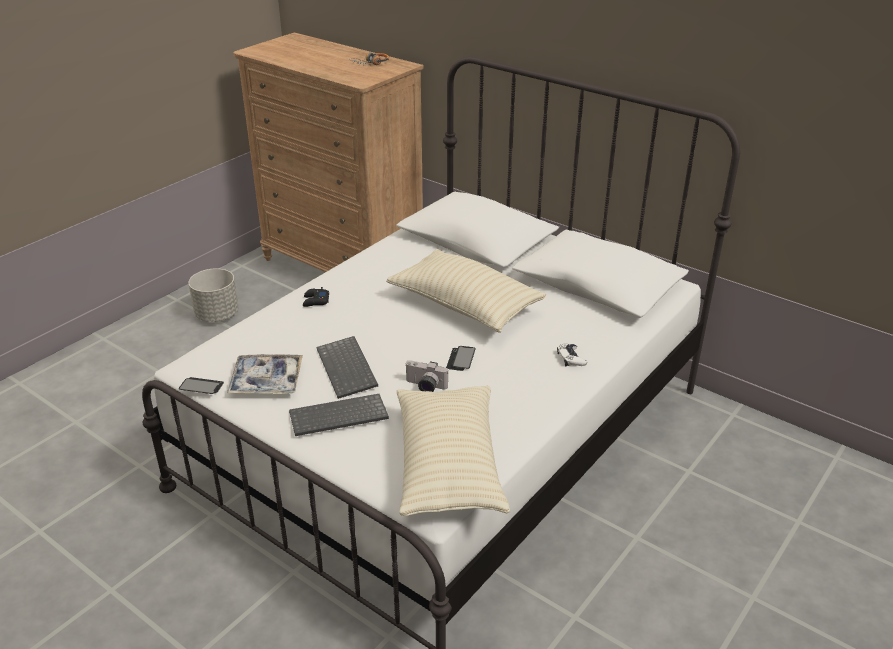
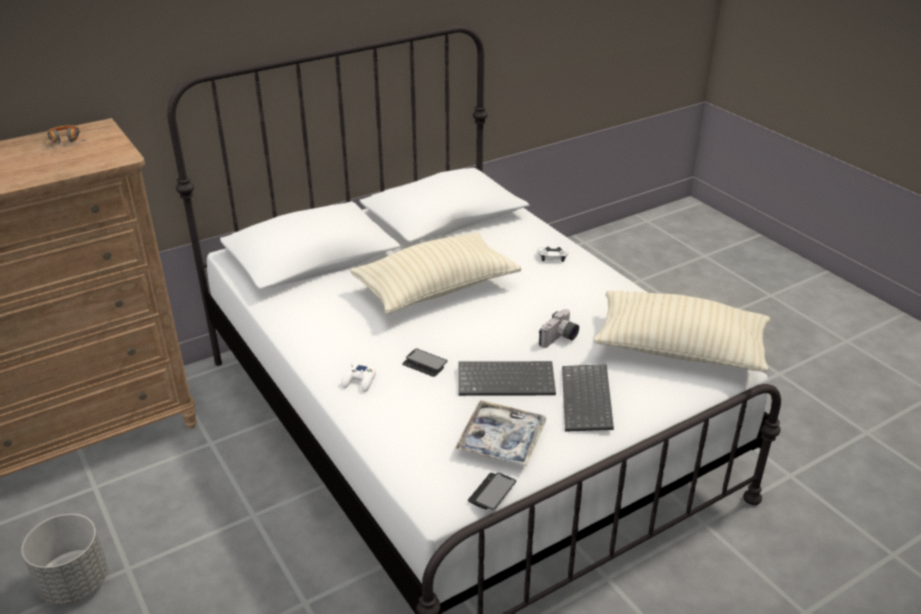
camera: 70 degrees left, 0 degrees up
(315, 301) = (359, 381): black game controller -> white game controller
(461, 359) = (525, 310): phone -> phone (425, 364)

